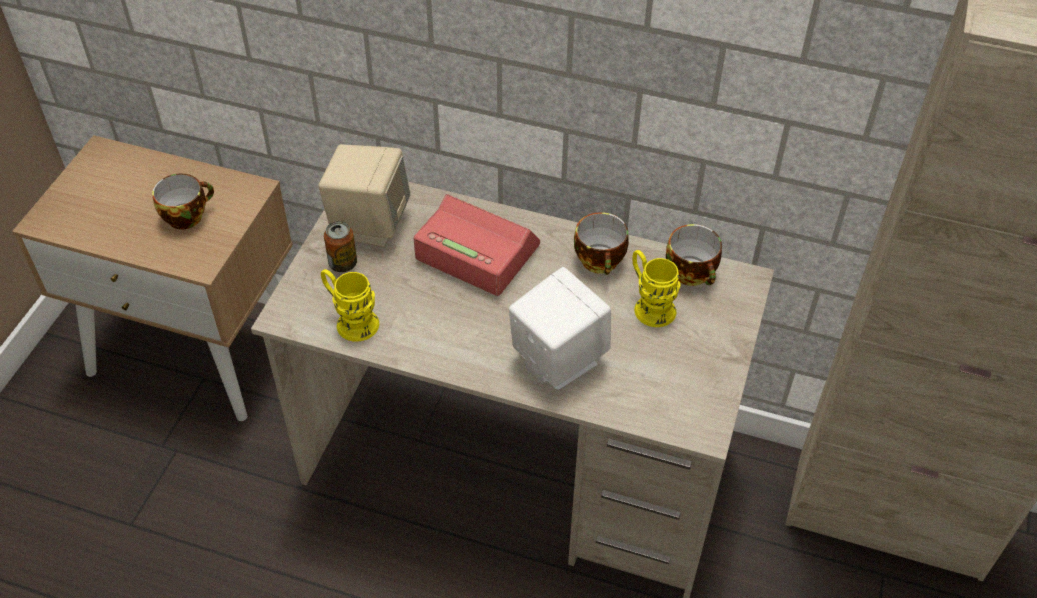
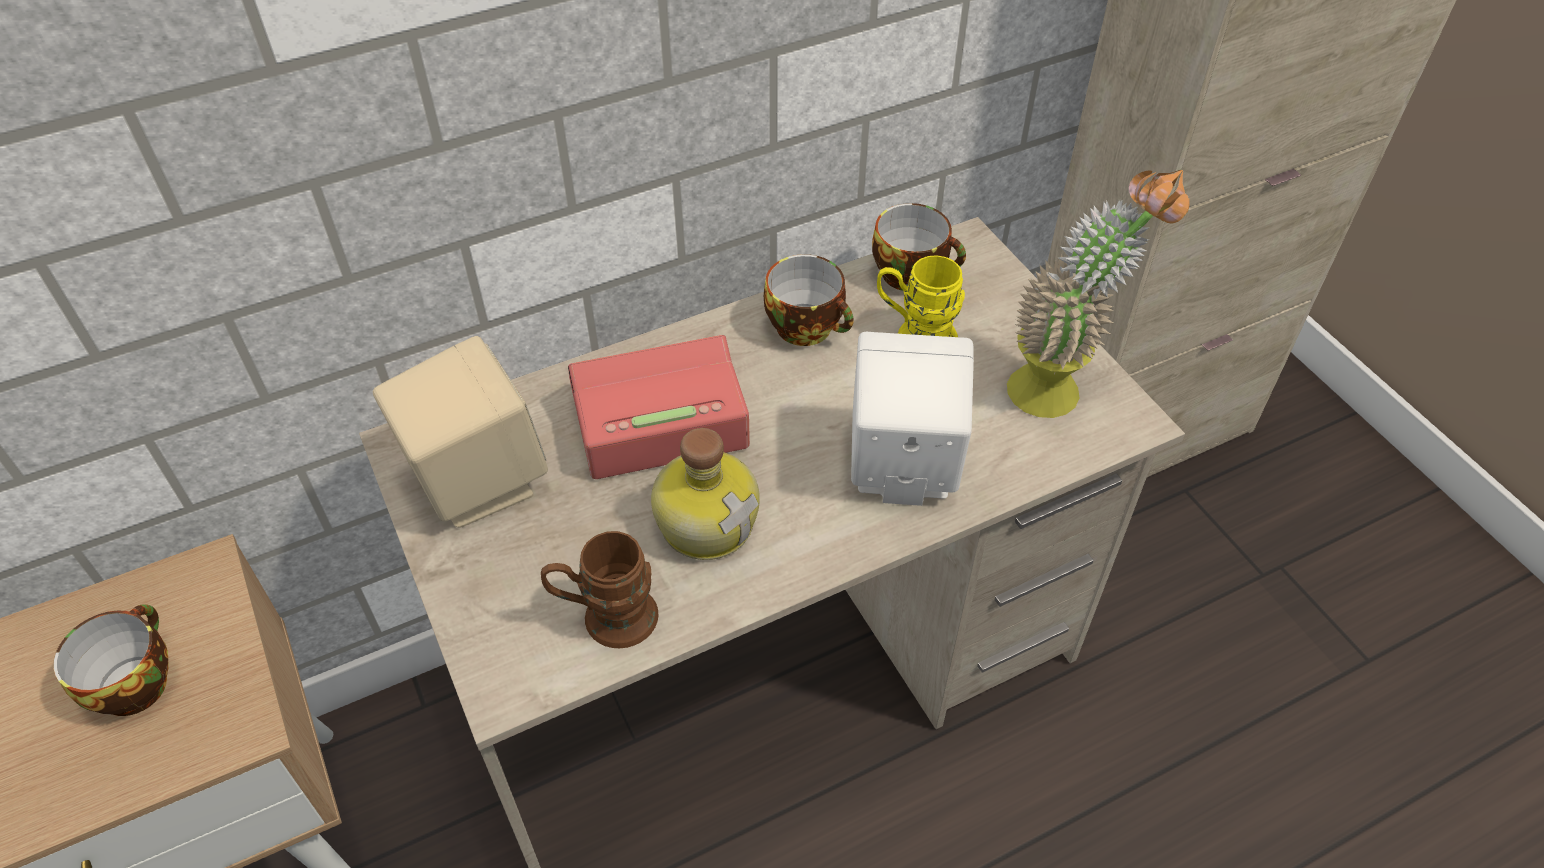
camera: 45 degrees left, 0 degrees up
(343, 264) = (503, 557): can -> none
(351, 320) = (606, 618): yellow mug -> brown mug
(440, 314) = (707, 521): none -> bottle
(690, 387) = (1062, 388): none -> potted plant

